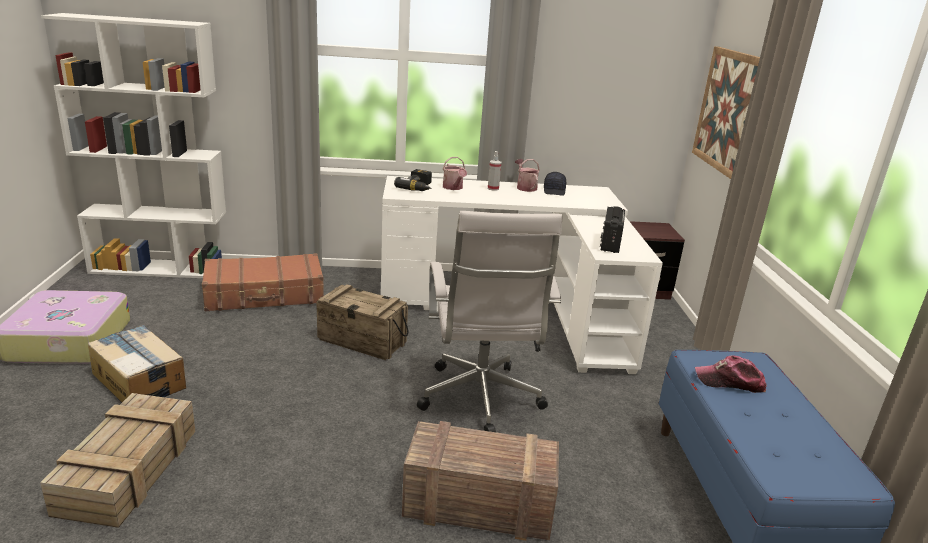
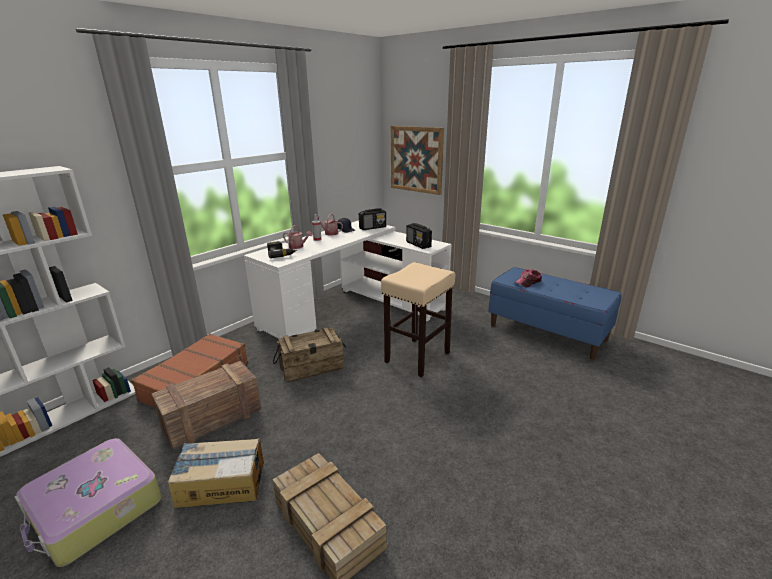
camera: 45 degrees left, 0 degrees up
(476, 505) = (493, 397): crate -> crate (211, 419)
(480, 401) = (417, 357): white office chair -> beige stool
(594, 201) = (373, 227): none -> radio

